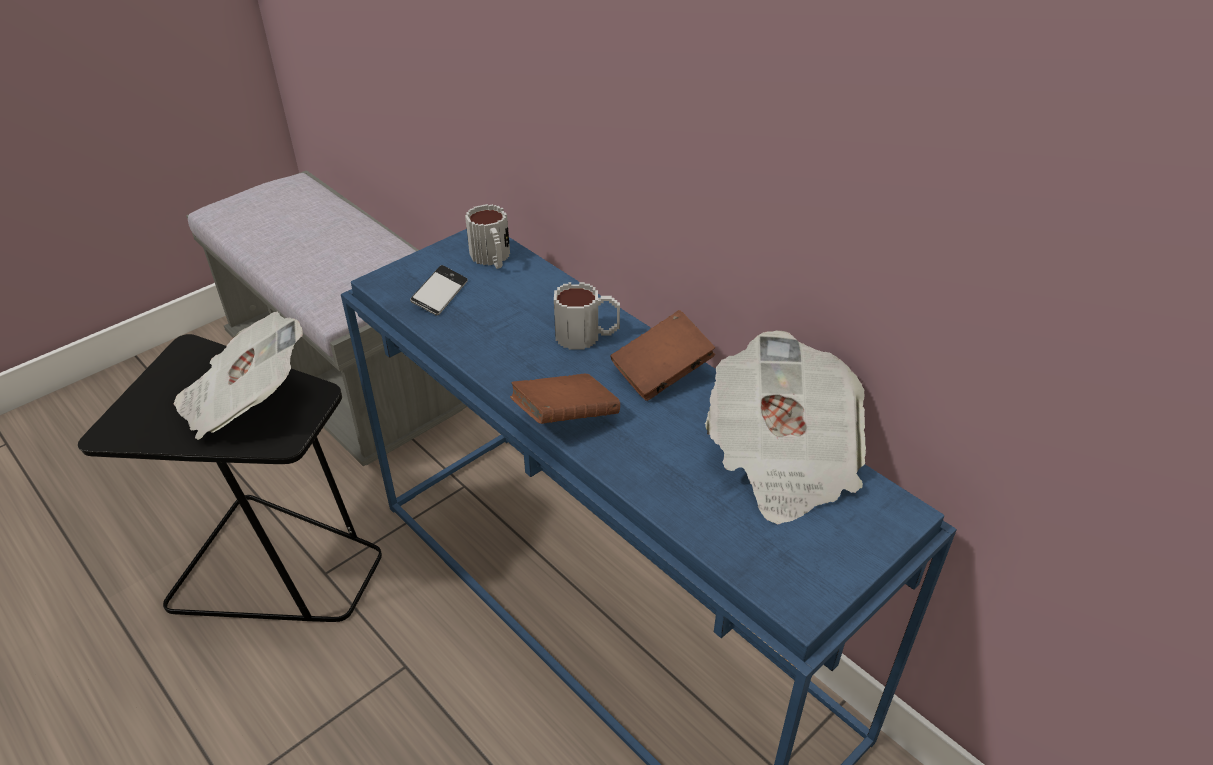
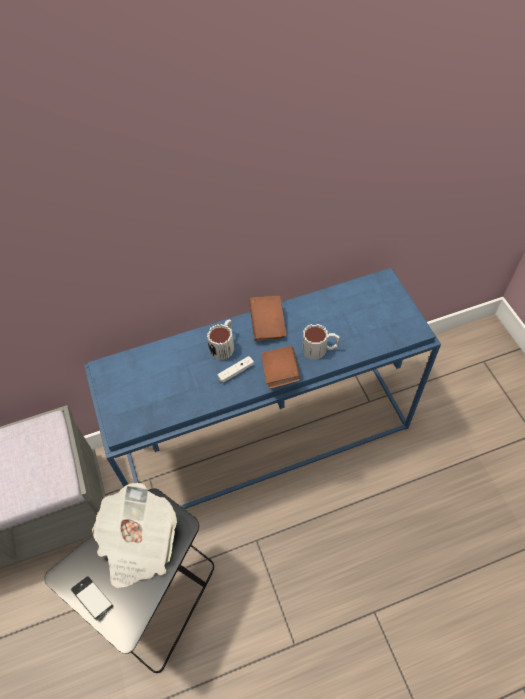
camera: 65 degrees left, 15 degrees up
(440, 295) = (151, 402): phone -> phone (93, 598)
(492, 259) = (131, 368): mug -> mug (320, 349)
(540, 364) = (236, 372): none -> white game controller
(782, 459) = (342, 304): newspaper -> none

